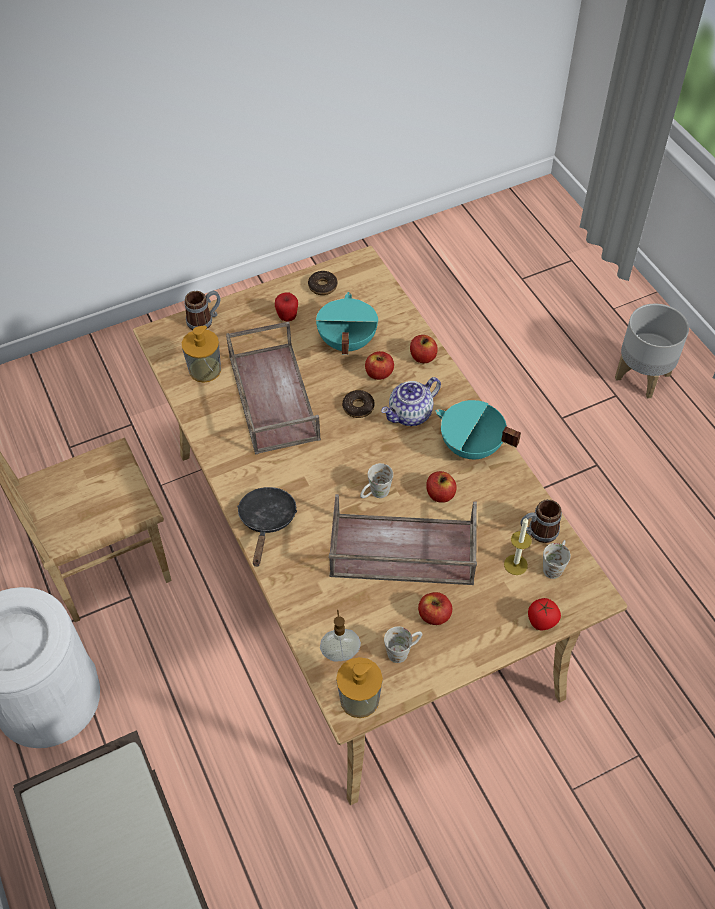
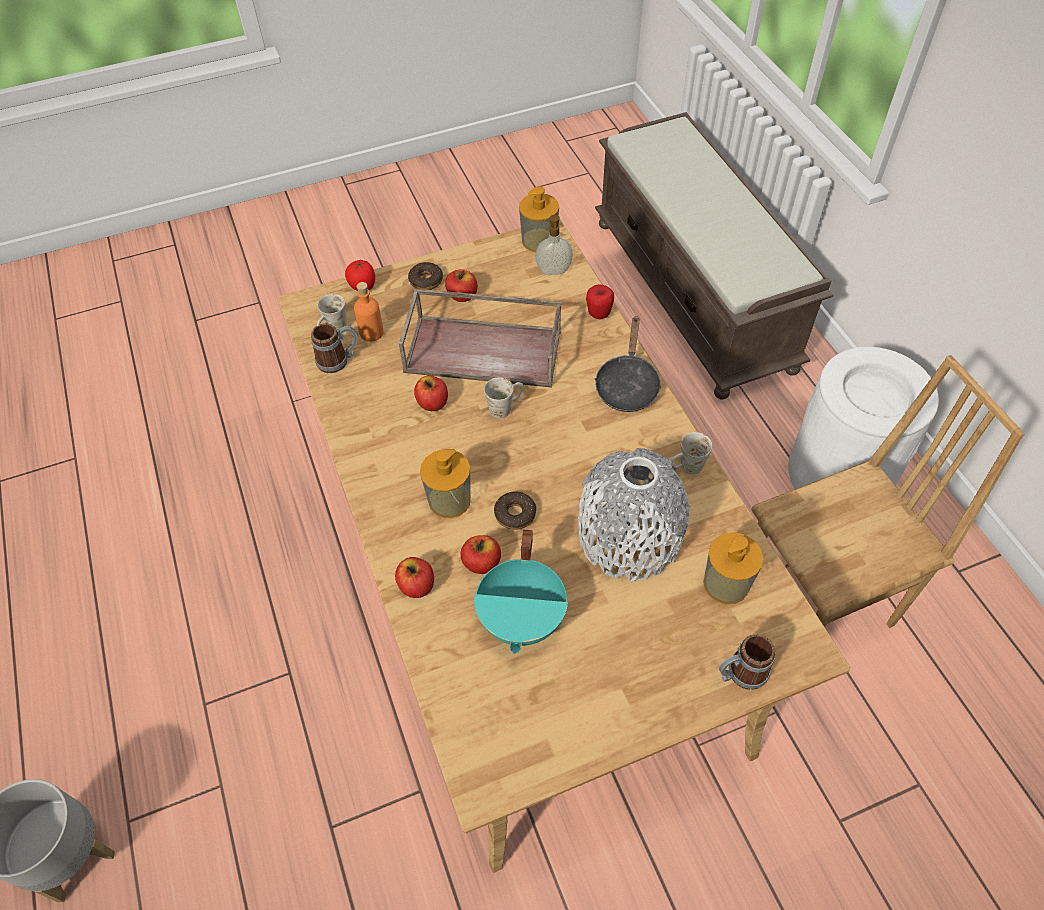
camera: 175 degrees left, 0 degrees up
(271, 396) = (629, 536): brown tray -> grey vase
(287, 317) = (611, 671): apple -> apple (599, 314)
(322, 286) = (554, 733): donut -> donut (426, 280)
(403, 650) = (496, 271): white mug -> white mug (685, 468)
(410, 414) = (449, 500): teapot -> soap dispenser
(471, 447) = (384, 454): turquoise cooking pot -> none
(515, 564) = (371, 332): candle -> orange bottle

